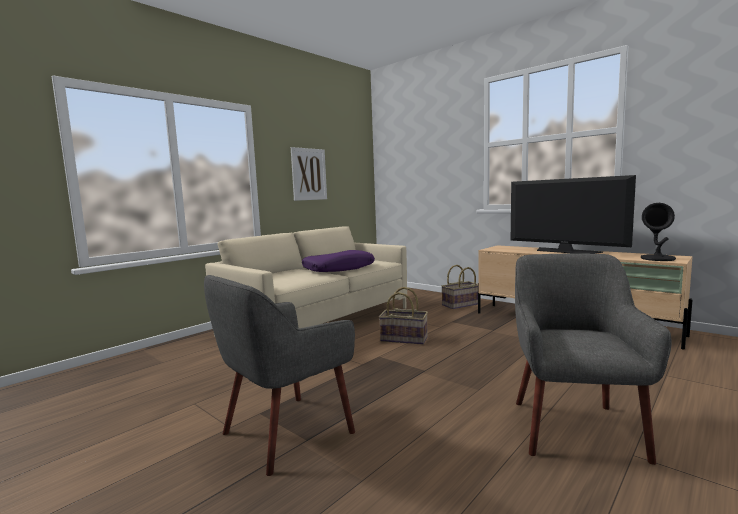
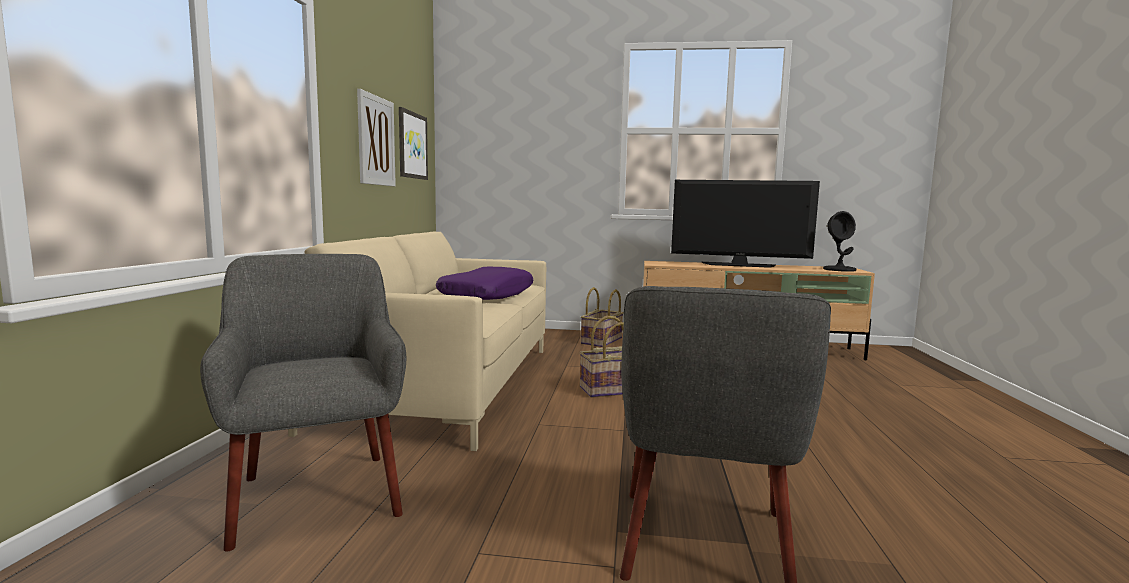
camera: 35 degrees left, 0 degrees up
(346, 172) = (412, 145): none -> picture
(574, 428) = (932, 446): grey armchair -> grey armchair (317, 495)

